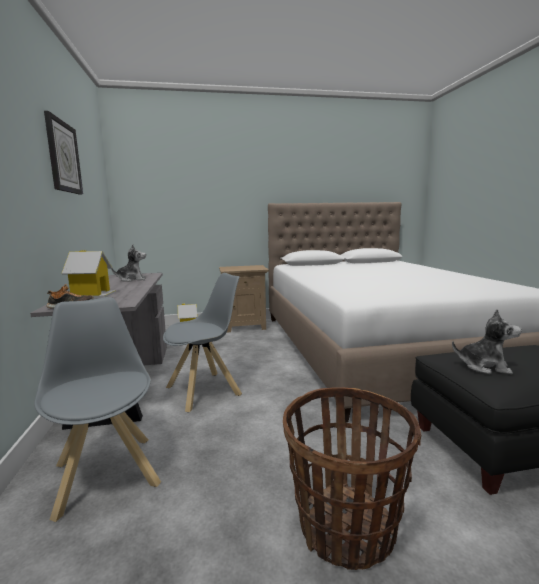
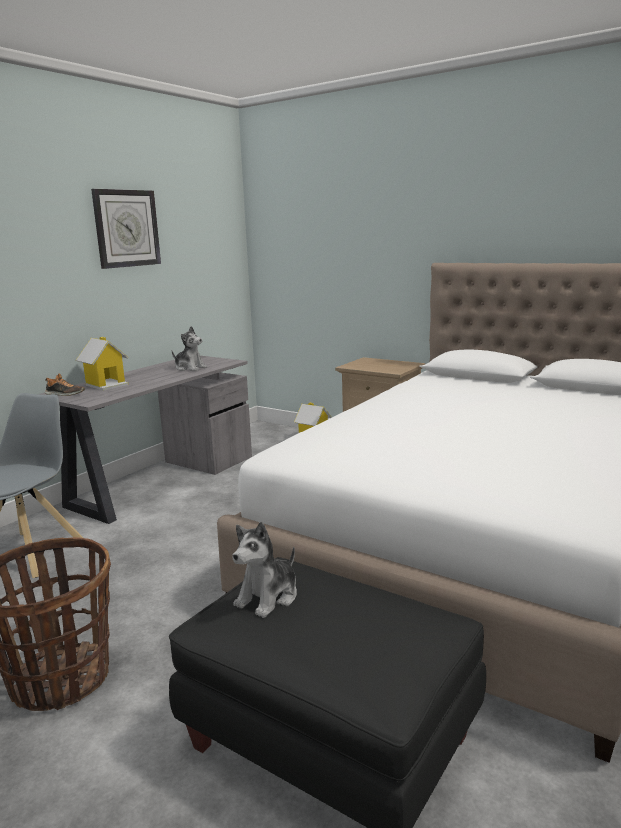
camera: 45 degrees right, 5 degrees up
(205, 390) = (195, 518): grey chair -> none
(484, 366) = (268, 597): plush toy -> plush toy turned 60 degrees clockwise

